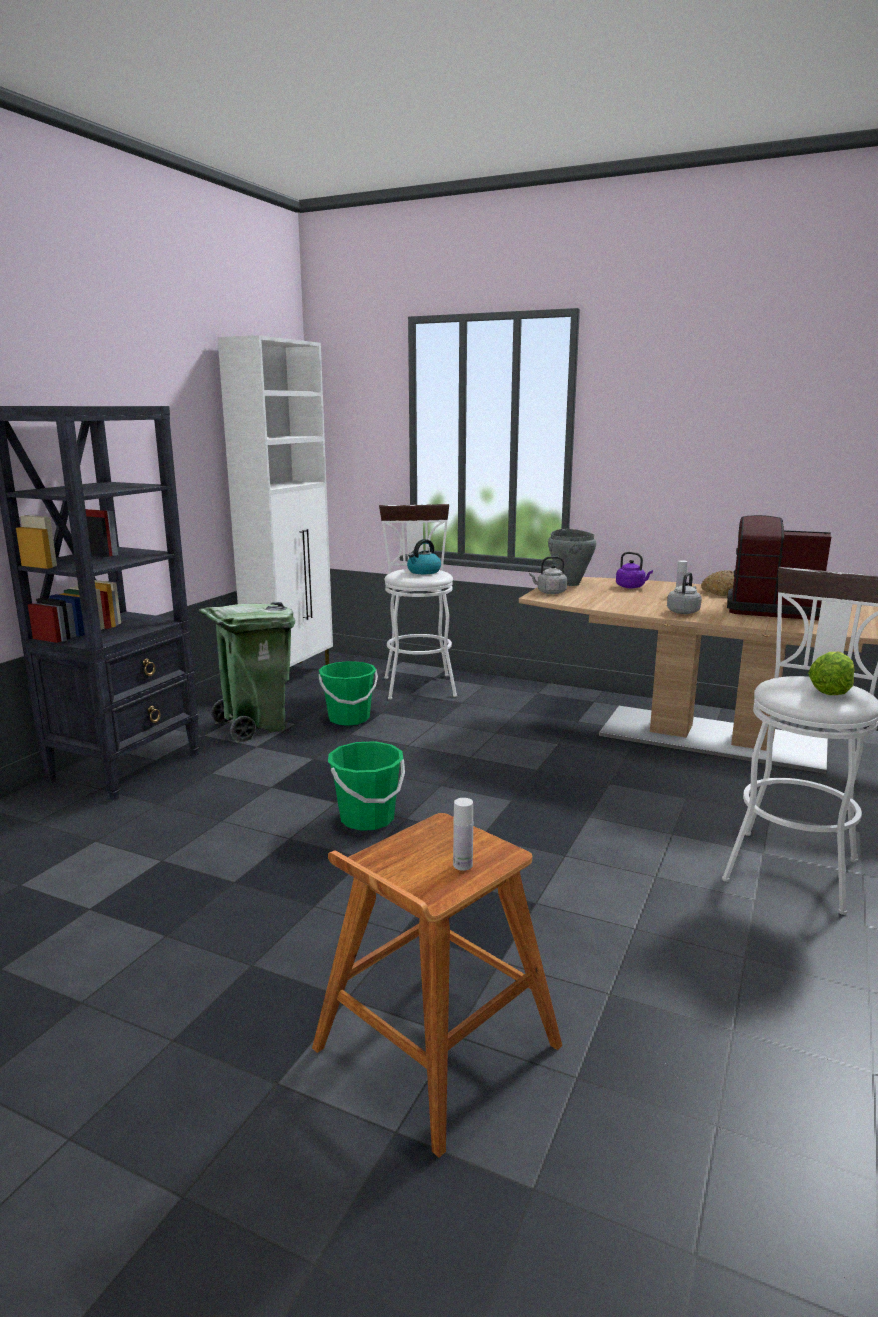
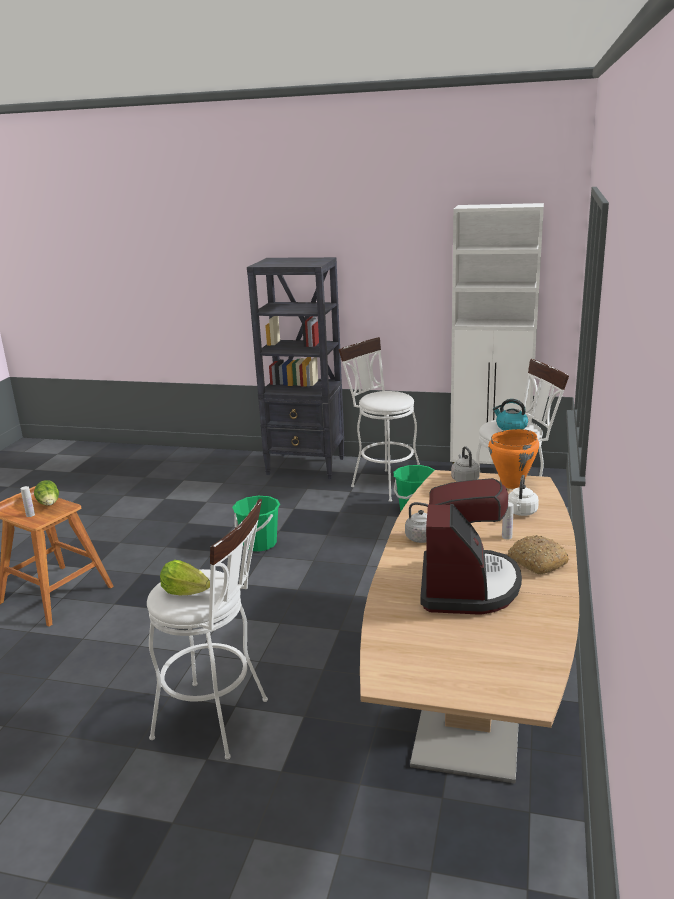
camera: 80 degrees right, 5 degrees up
(254, 726) = (383, 483): green trash can -> white stool
(415, 846) = (49, 504): none -> lettuce
(570, 583) = (512, 484): grey cooking pot -> orange cooking pot
(631, 587) = (521, 512): purple kettle -> white kettle

